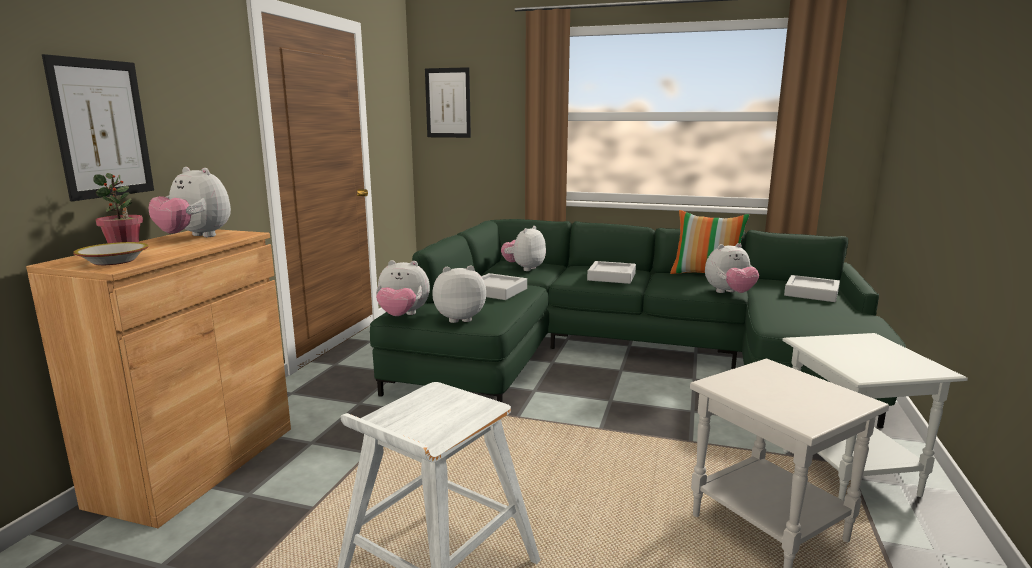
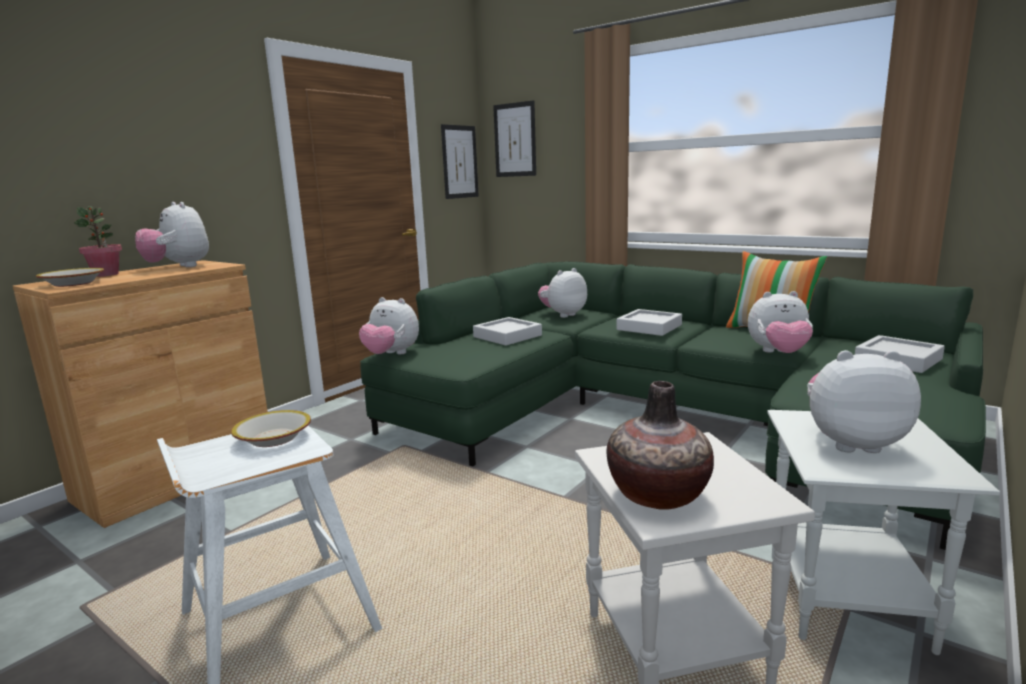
camera: 20 degrees right, 0 degrees up
(102, 129) = (96, 167): picture -> picture (459, 162)
(439, 402) = (273, 438): none -> bowl
(459, 318) = (440, 361): plush toy -> plush toy (852, 443)
(786, 407) = (657, 495): none -> vase

